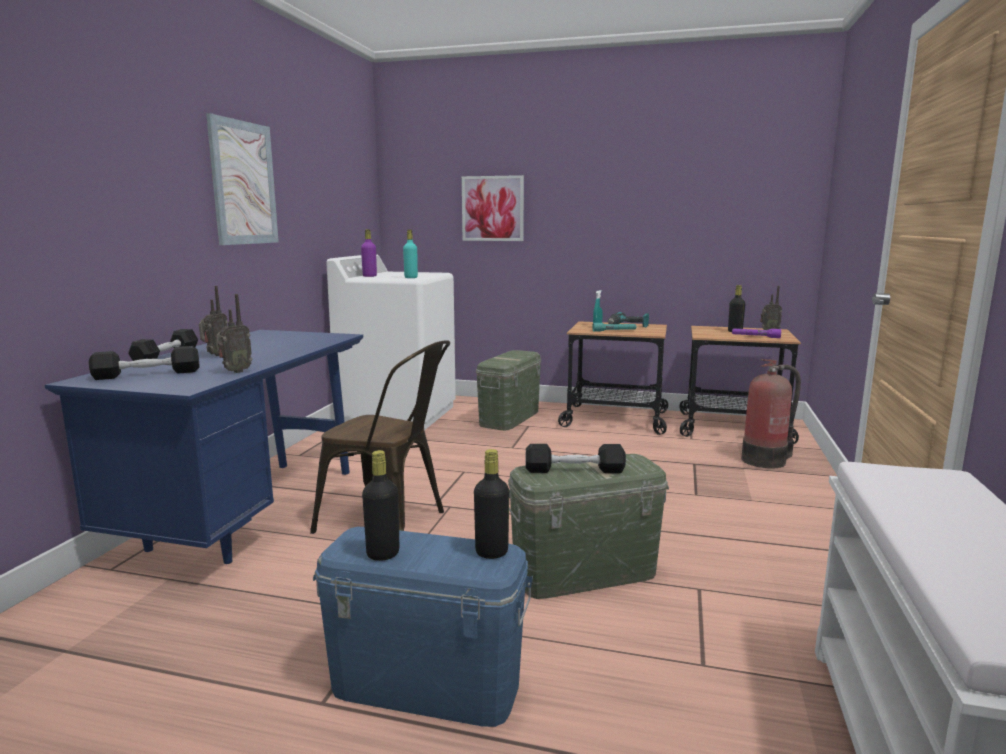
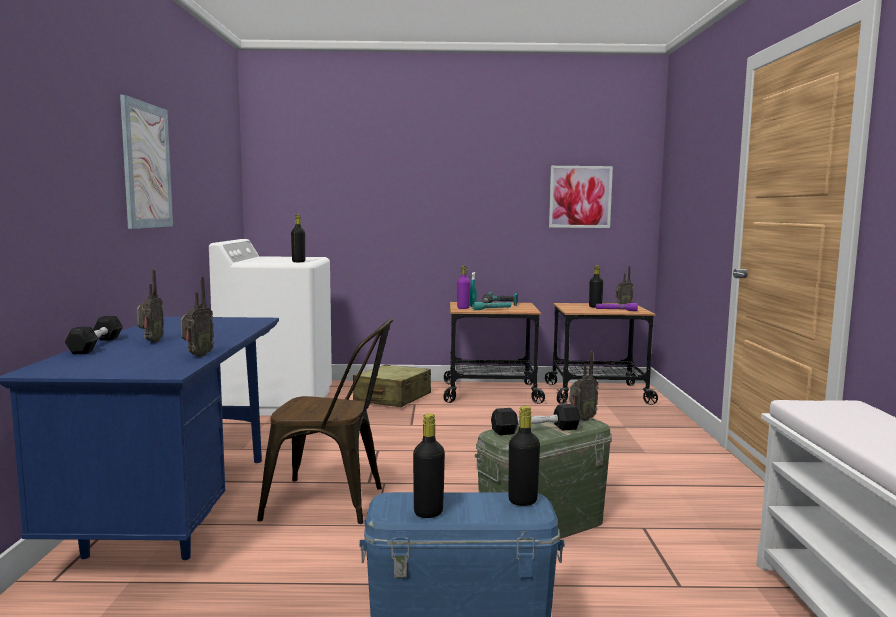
camera: 15 degrees left, 5 degrees down
(147, 374) = (103, 362): black dumbbell -> none
(369, 276) = (252, 261): purple bottle -> purple bottle (463, 308)
(411, 277) = (298, 262): turquoise bottle -> black bottle
(492, 208) = (363, 195): picture -> picture (580, 197)
(509, 418) = (392, 398): green storage box -> beige suitcase
(637, 461) = (581, 419): none -> radio
(766, 460) = (639, 419): fire extinguisher -> none

